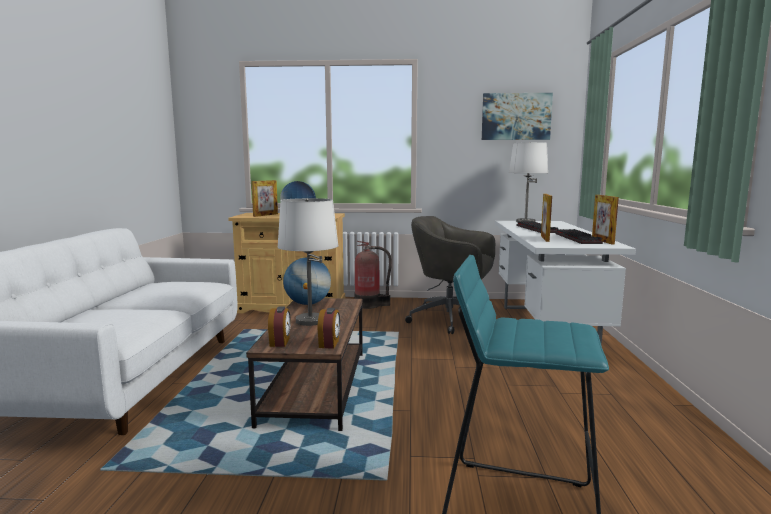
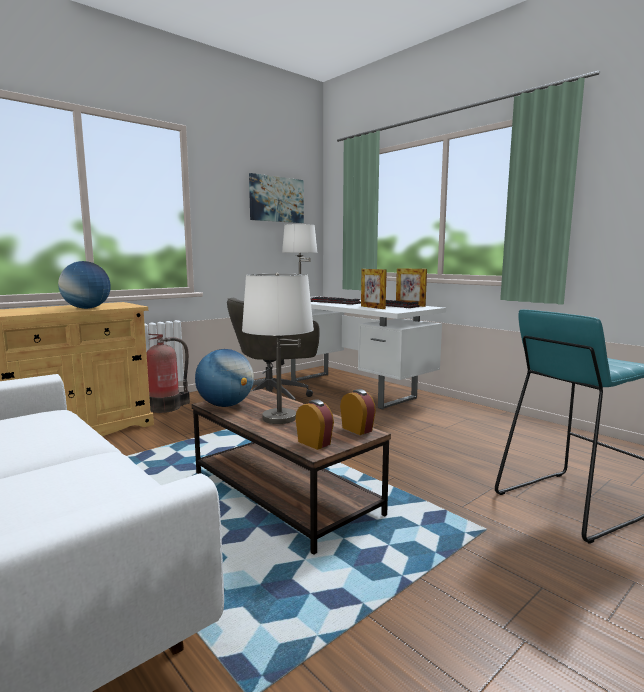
camera: 45 degrees left, 0 degrees up
(265, 215) = (28, 311): picture frame -> none

